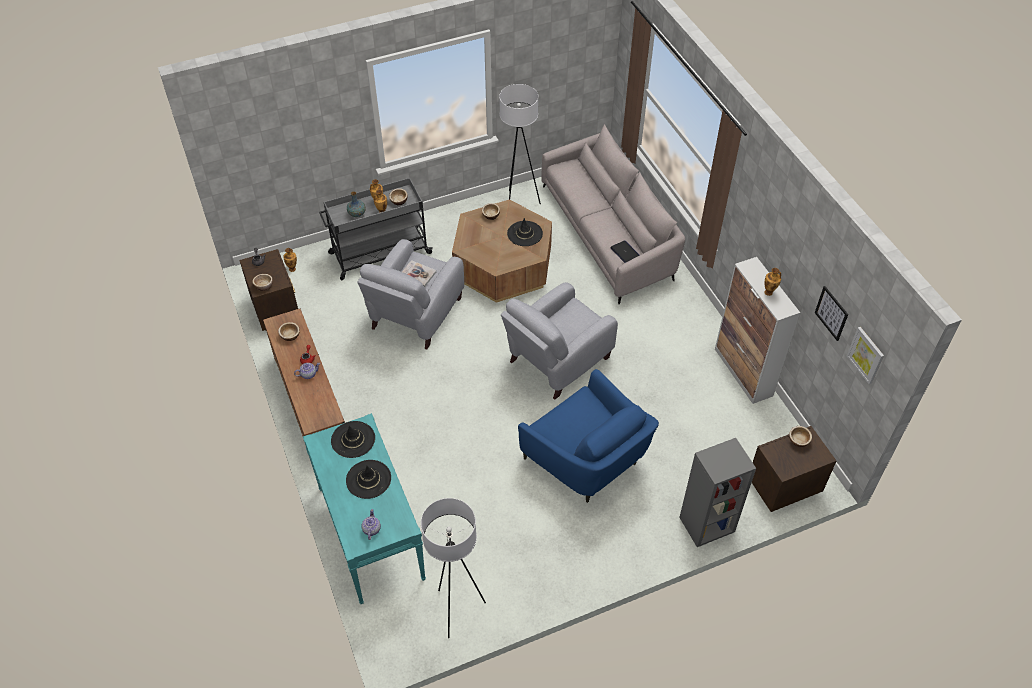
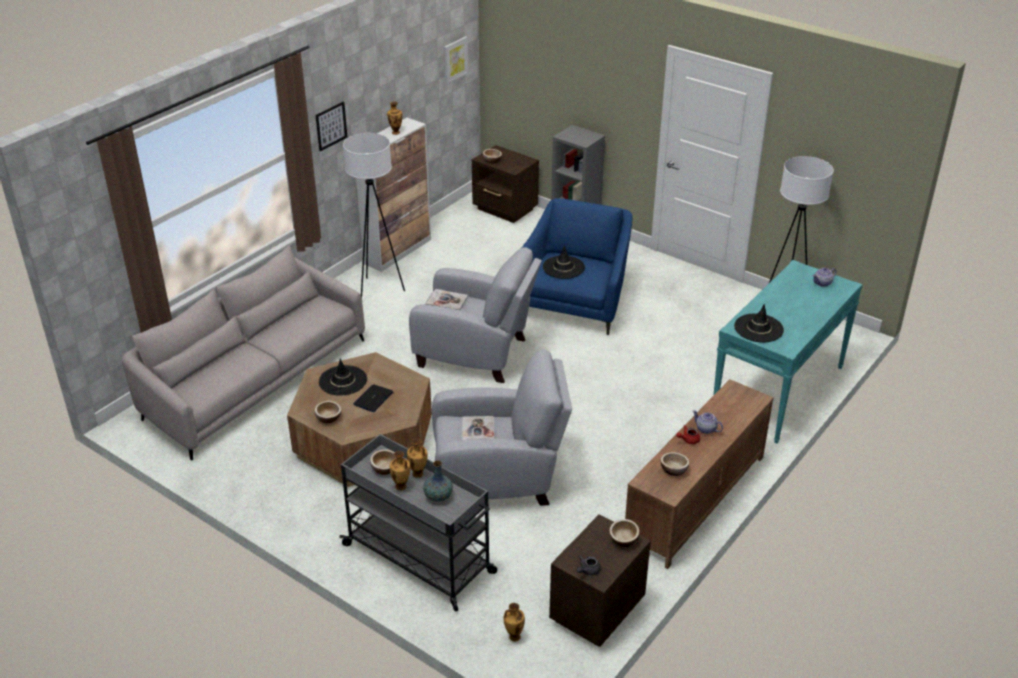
camera: 120 degrees left, 15 degrees down
(368, 479) = (783, 303): black hat -> black hat (563, 267)
(518, 204) = (240, 469): white floor lamp -> white floor lamp (378, 290)
(579, 318) = (447, 302): none -> book
(625, 252) = (321, 309): laptop -> laptop (373, 399)
(831, 313) = (422, 77): picture -> picture (331, 126)

